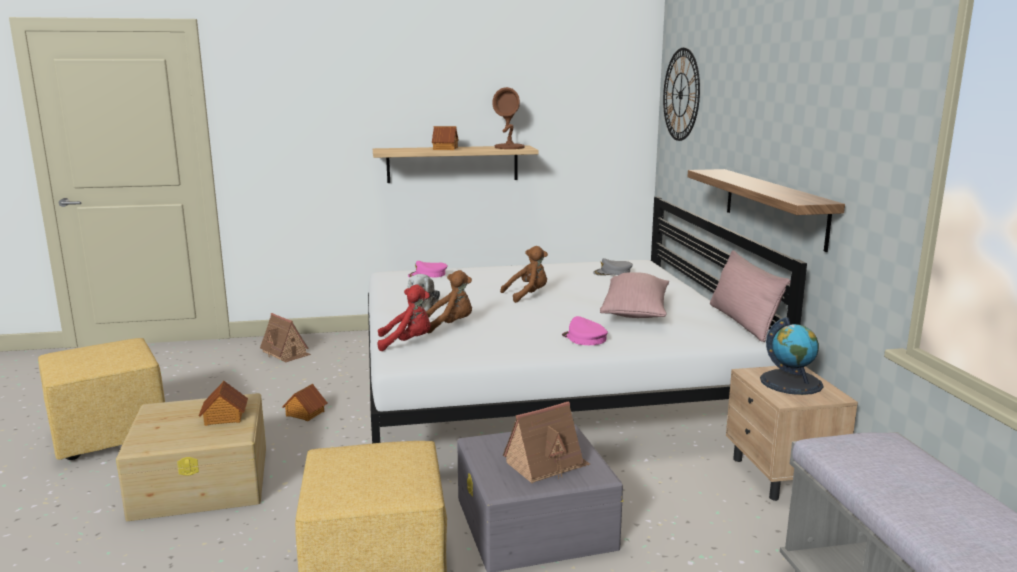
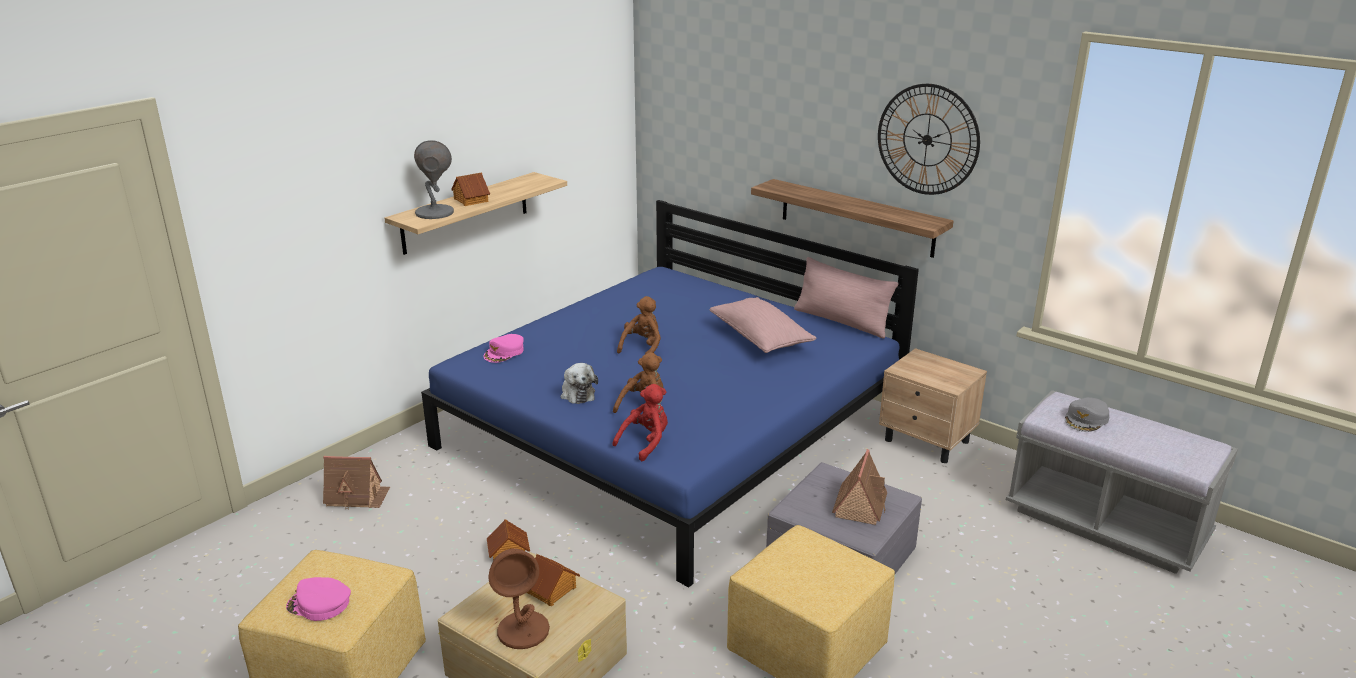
camera: 40 degrees left, 10 degrees up
(405, 149) = (434, 213): none -> grey table lamp
(509, 147) = (529, 182): brown table lamp -> brown table lamp (523, 630)
(546, 386) = (672, 430): white bed -> blue bed
(584, 338) = (770, 382): pink cap -> pink cap (319, 604)
(612, 273) = (664, 294): grey cap -> grey cap (1086, 419)
(681, 94) = (682, 96): wall clock -> wall clock (927, 140)
(791, 382) = (933, 368): globe -> none

